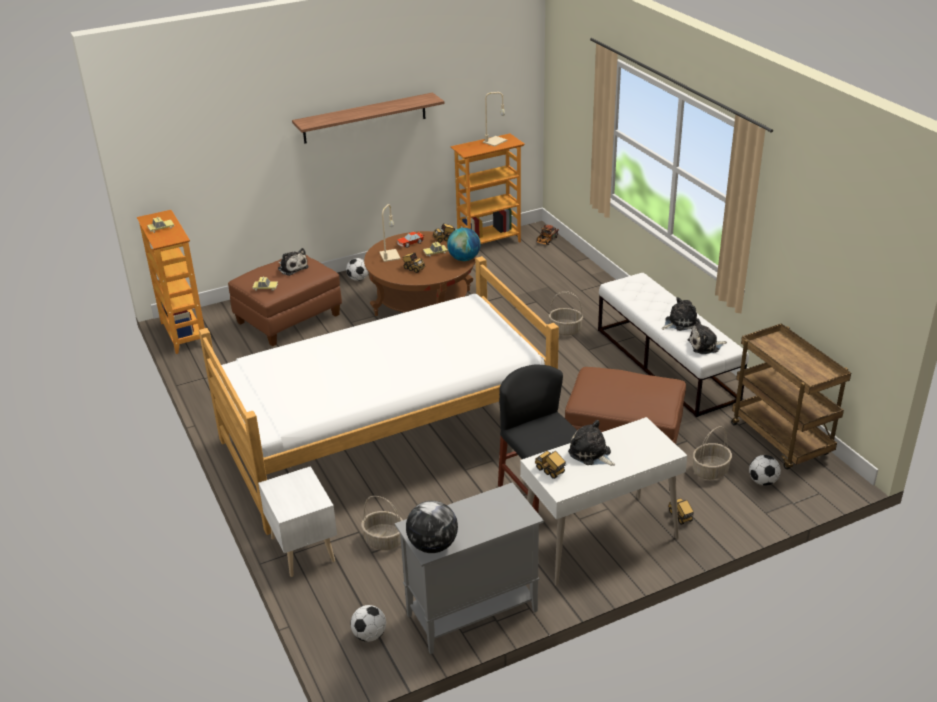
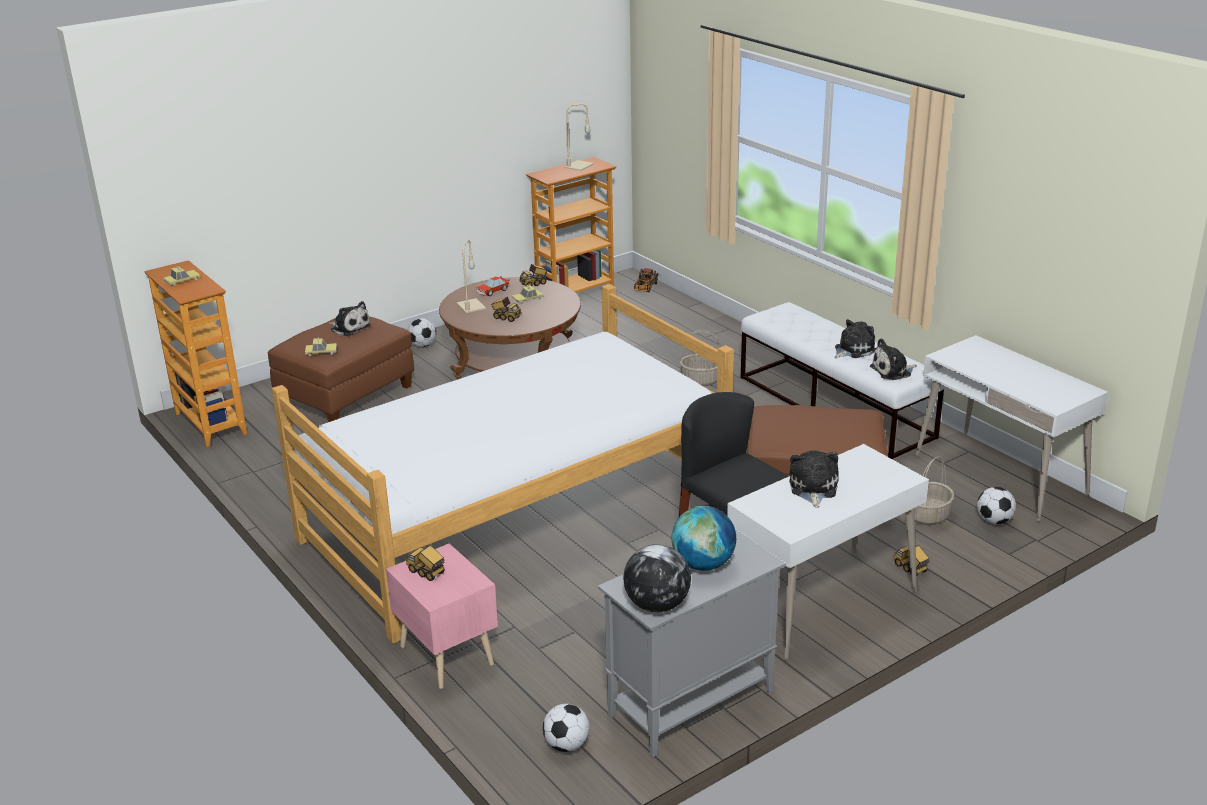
camera: 10 degrees left, 5 degrees down
(304, 548) = (447, 654): white nightstand -> pink nightstand
(365, 118) = (424, 138): shelf -> none
(383, 540) = (549, 633): basket -> none
(464, 259) = (566, 303): globe -> globe (703, 564)
(551, 471) = (770, 511): toy truck -> toy truck (427, 573)
(591, 454) = (813, 488): plush toy -> plush toy turned 60 degrees clockwise
(782, 440) = (1000, 475): brown cart -> white desk

